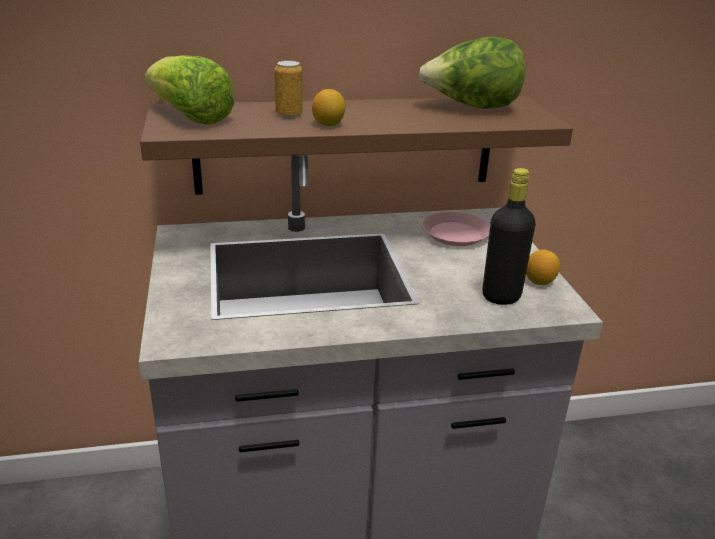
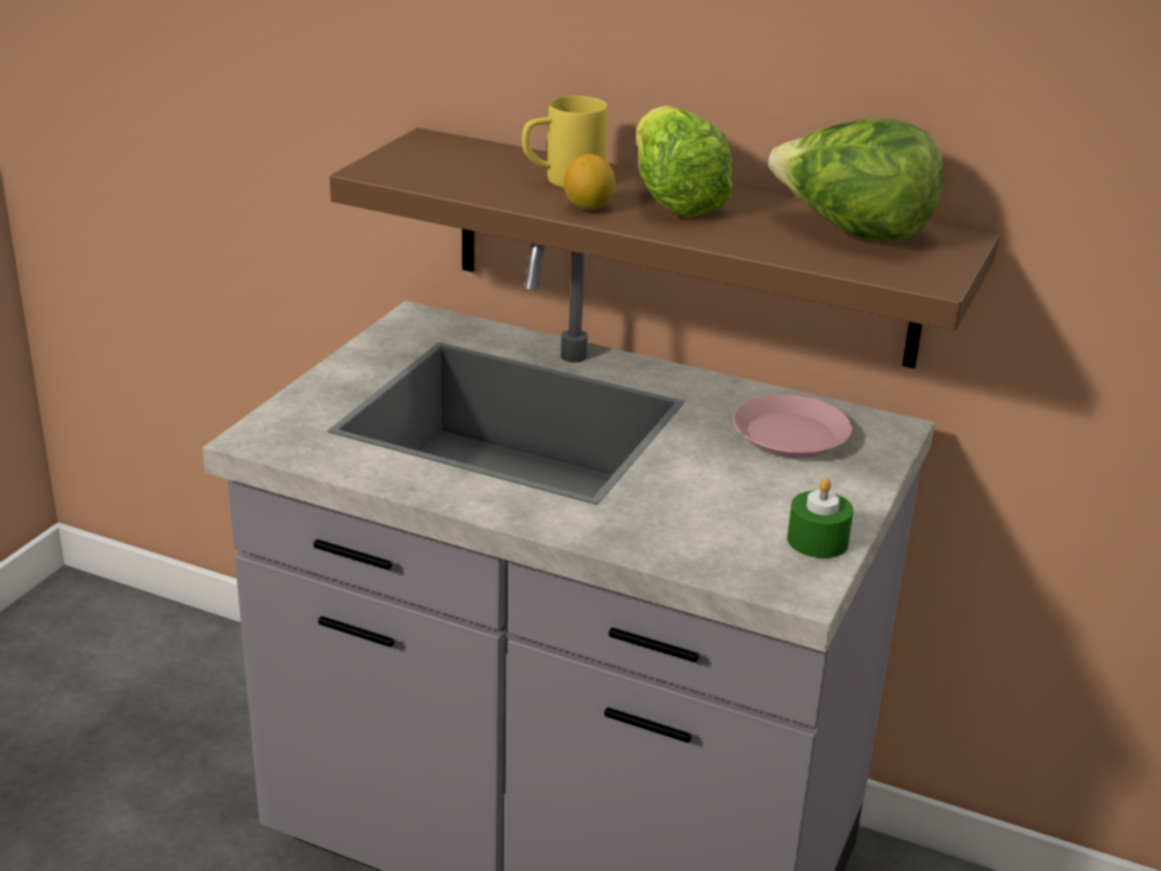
camera: 35 degrees right, 0 degrees up
(190, 117) = (432, 156): lettuce -> lettuce (673, 199)
(289, 114) = (562, 181): can -> yellow mug
(501, 296) = (727, 537): black bottle -> none
(539, 281) = (817, 541): lemon -> green candle

